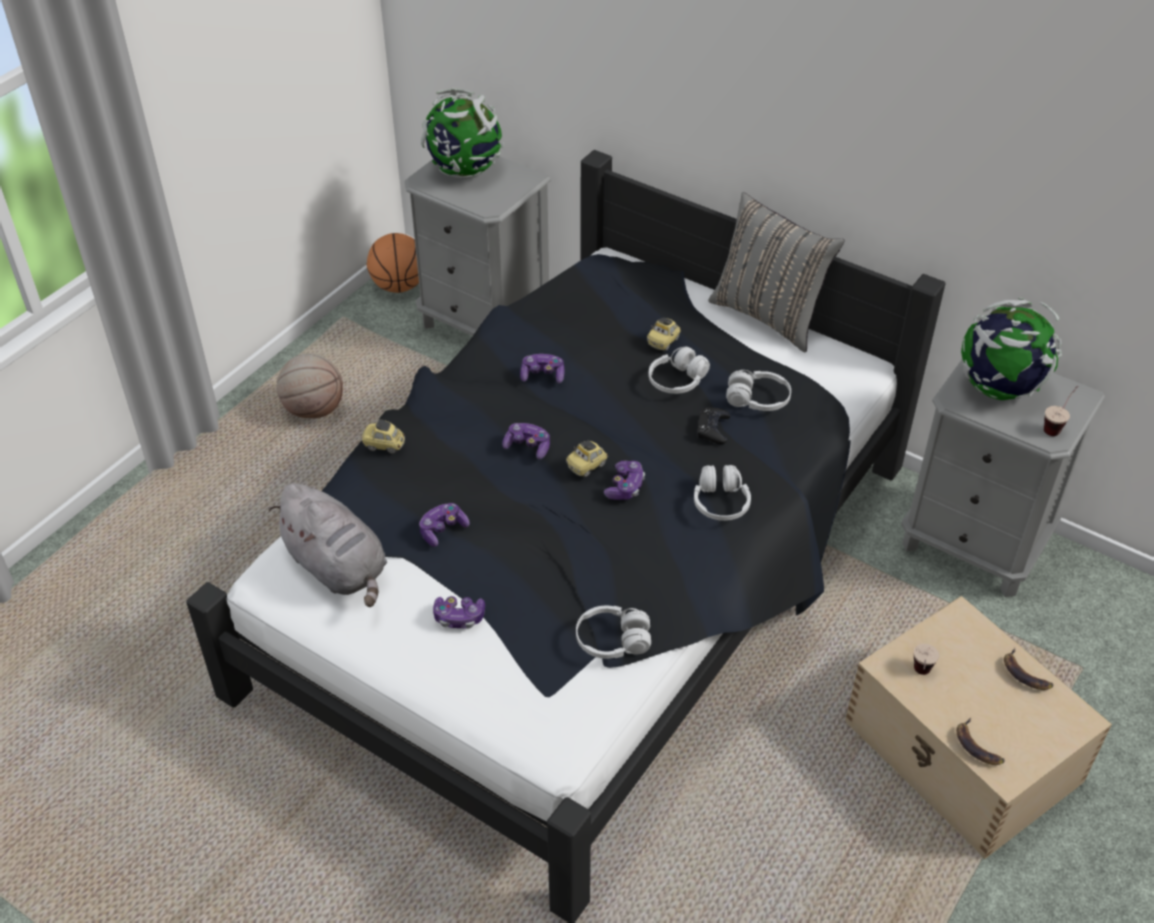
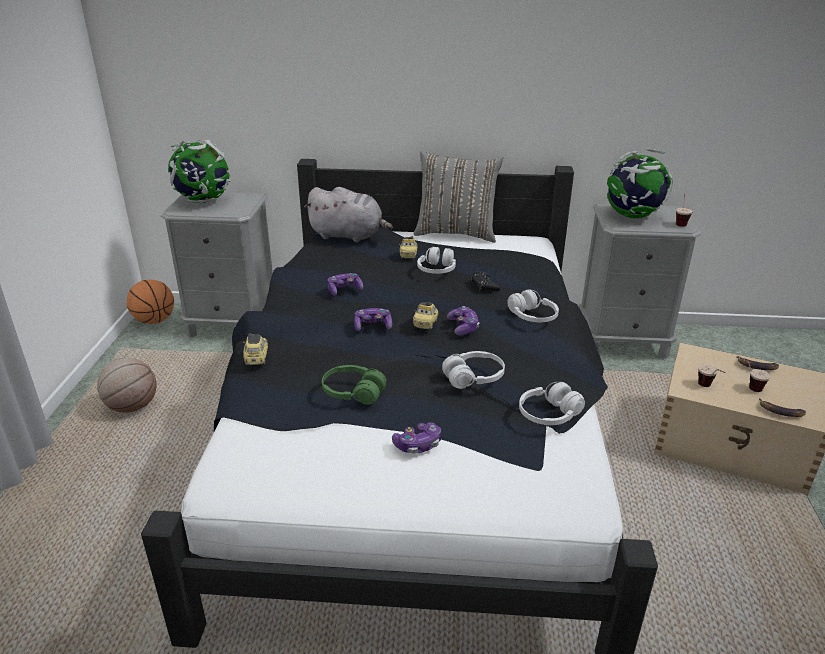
camera: 30 degrees left, 15 degrees down
(338, 568) = (282, 450): grey plush toy -> grey plush toy (349, 236)
(384, 445) = (256, 359): toy car -> toy car turned 105 degrees clockwise
(443, 530) = (353, 393): game controller -> green headphones
(757, 400) = (495, 266): white headphones -> white headphones (473, 378)
(976, 696) = (747, 386): none -> cup

